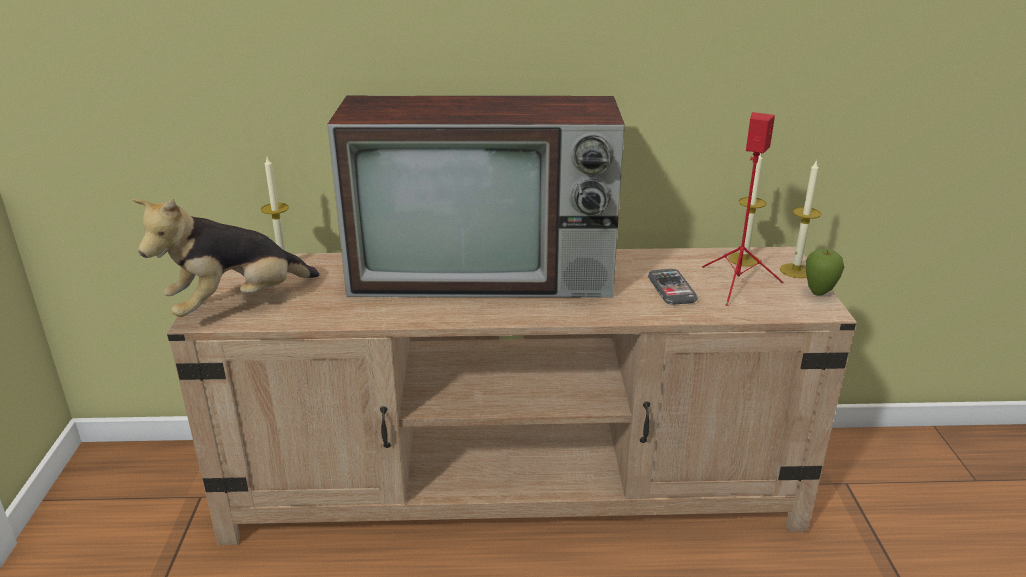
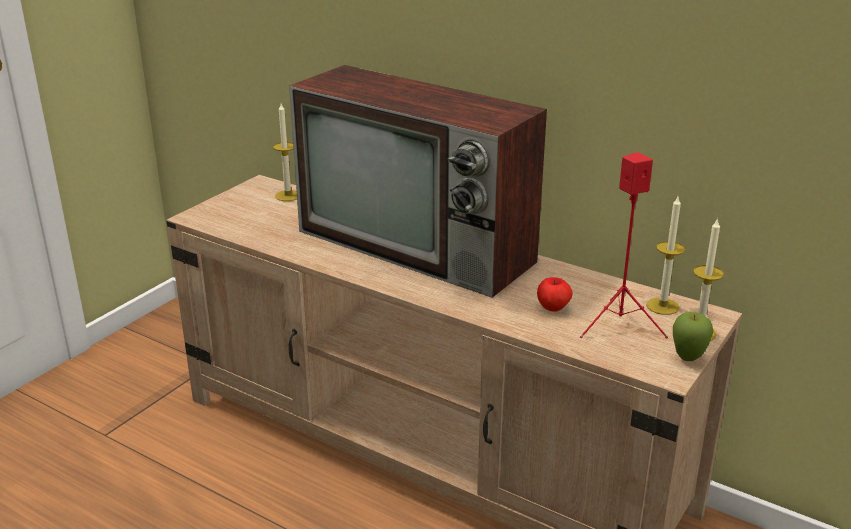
camera: 35 degrees right, 0 degrees up
(237, 305) = (226, 214): plush toy -> none
(671, 288) = (553, 308): phone -> apple

